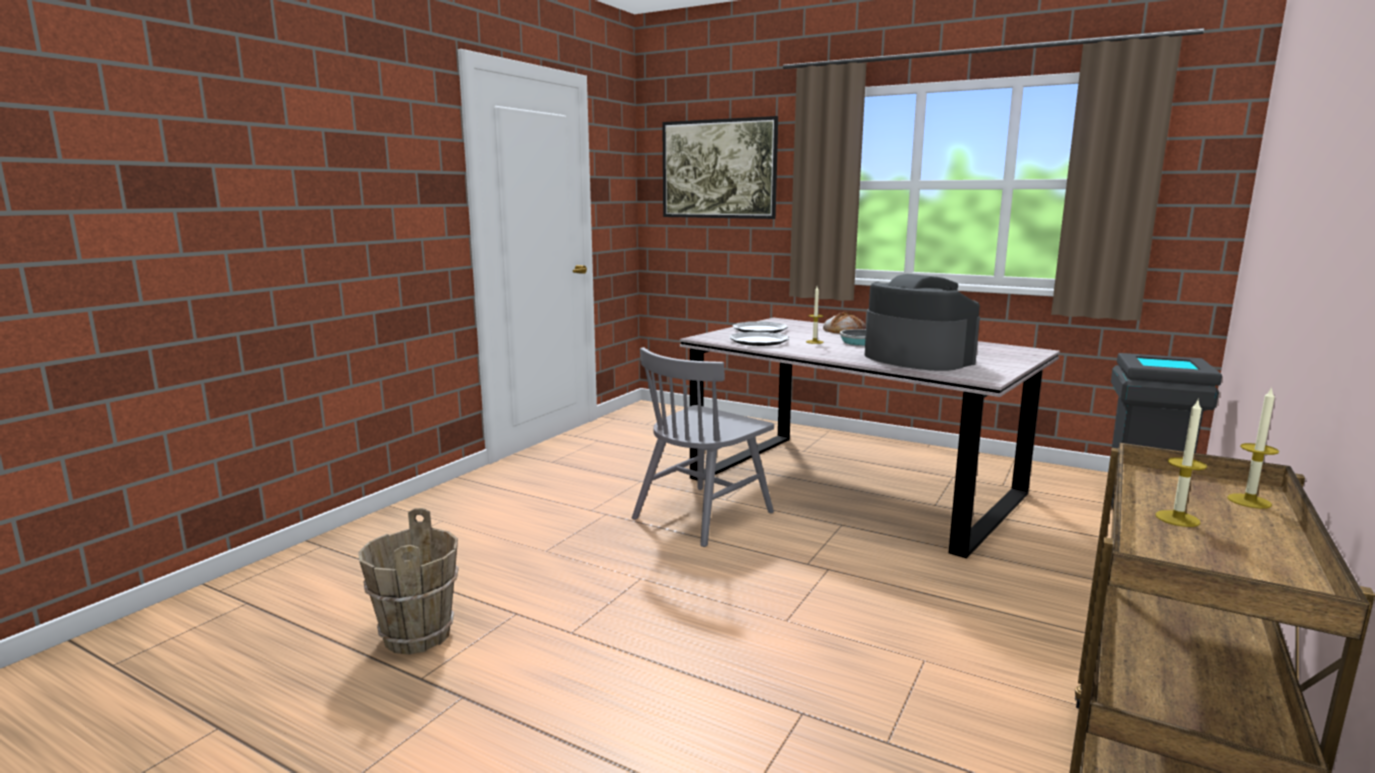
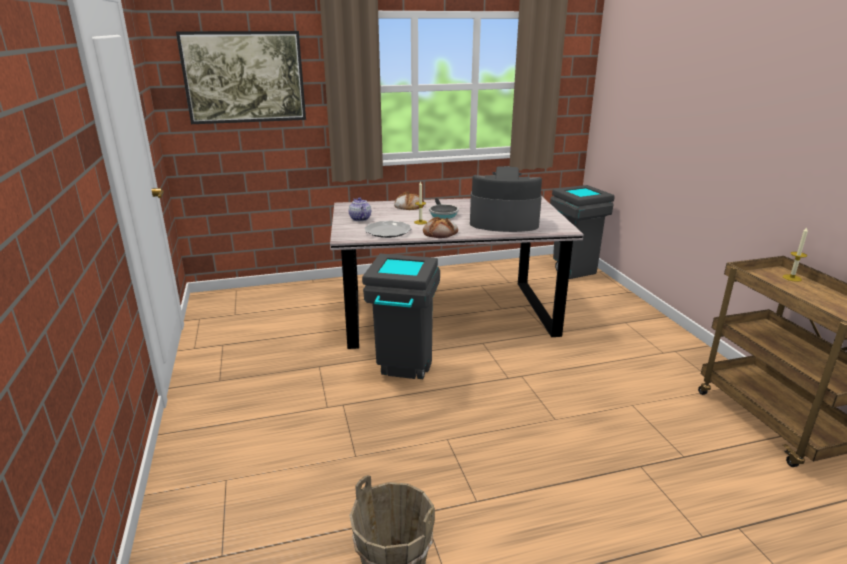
camera: 45 degrees left, 10 degrees up
(703, 515) = (403, 373): grey chair -> grey trash can
(759, 330) = (359, 219): plate -> teapot
(811, 351) = (440, 232): none -> bread
(1177, 518) = (801, 298): candle -> none

